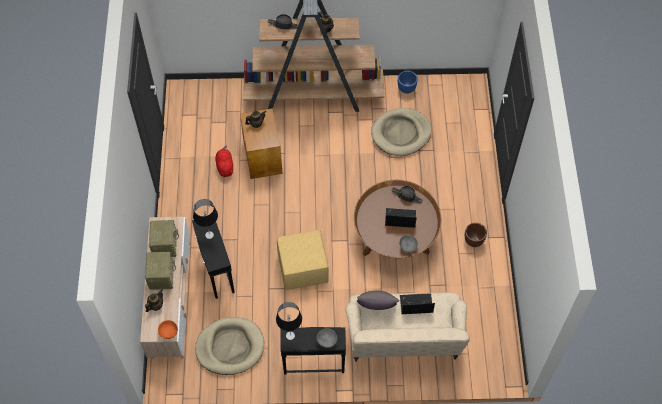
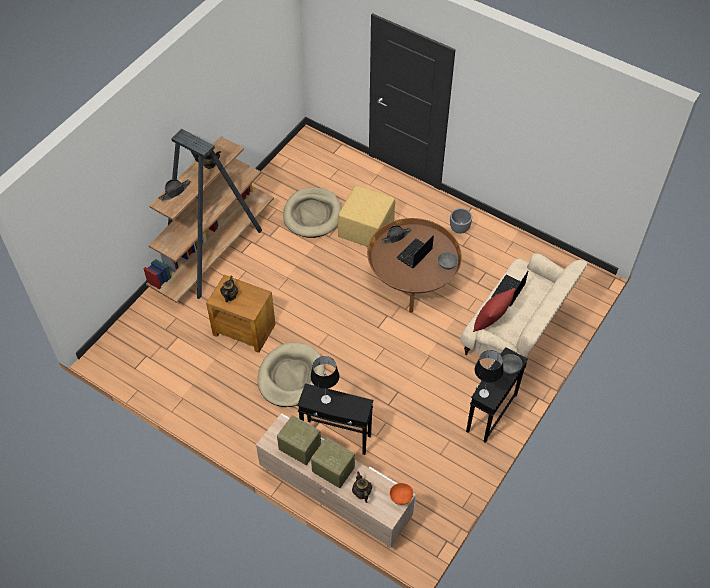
camera: 55 degrees left, 5 degrees down
(225, 166) = (226, 365): red plush toy -> none
(230, 347) = (426, 471): beige dog bed -> beige dog bed (291, 376)
(302, 269) = (389, 366): yellow ottoman -> yellow ottoman (366, 230)
(376, 309) = (491, 321): grey pillow -> red pillow
(406, 89) = (270, 184): blue planter -> none
(474, 241) = (459, 229): brown planter -> grey planter

